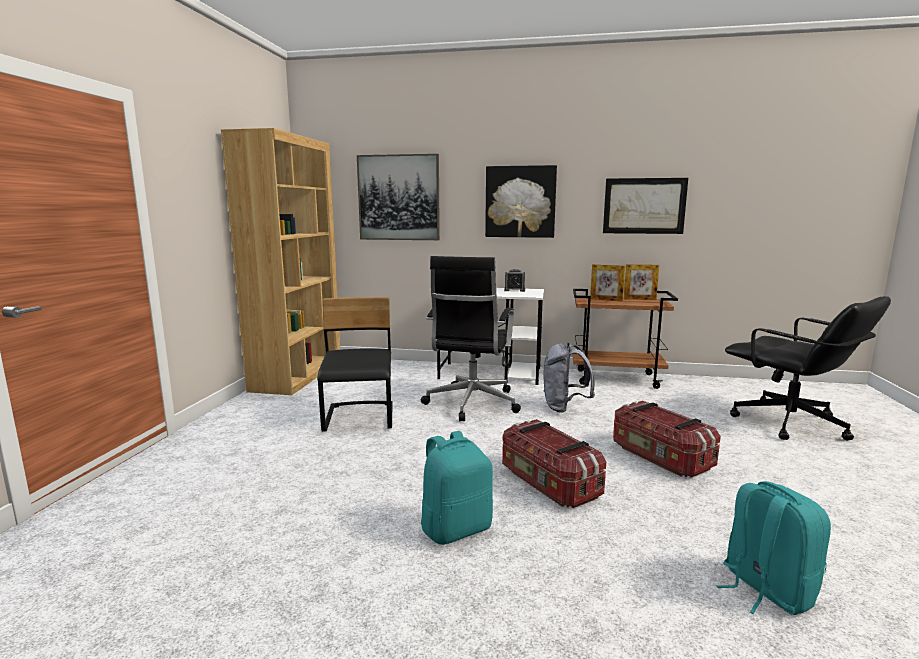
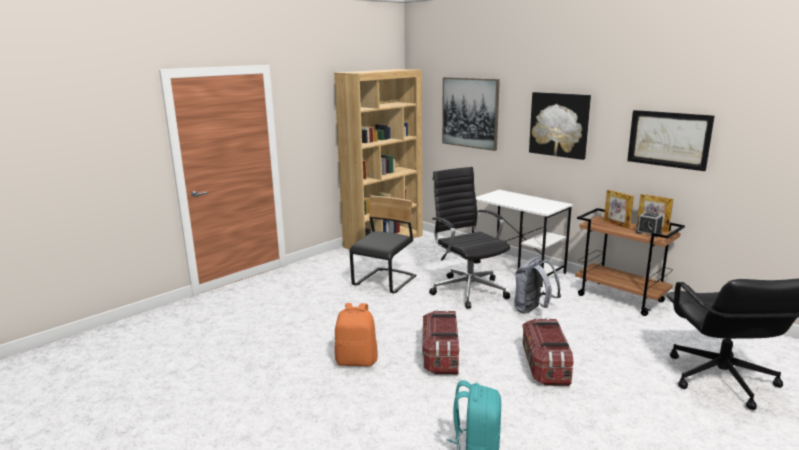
camera: 35 degrees right, 5 degrees up
(456, 528) = (357, 361): turquoise backpack -> orange backpack
(471, 404) = (468, 290): black office chair -> black office chair turned 105 degrees clockwise
(514, 290) = (543, 202): alarm clock -> alarm clock (648, 233)

